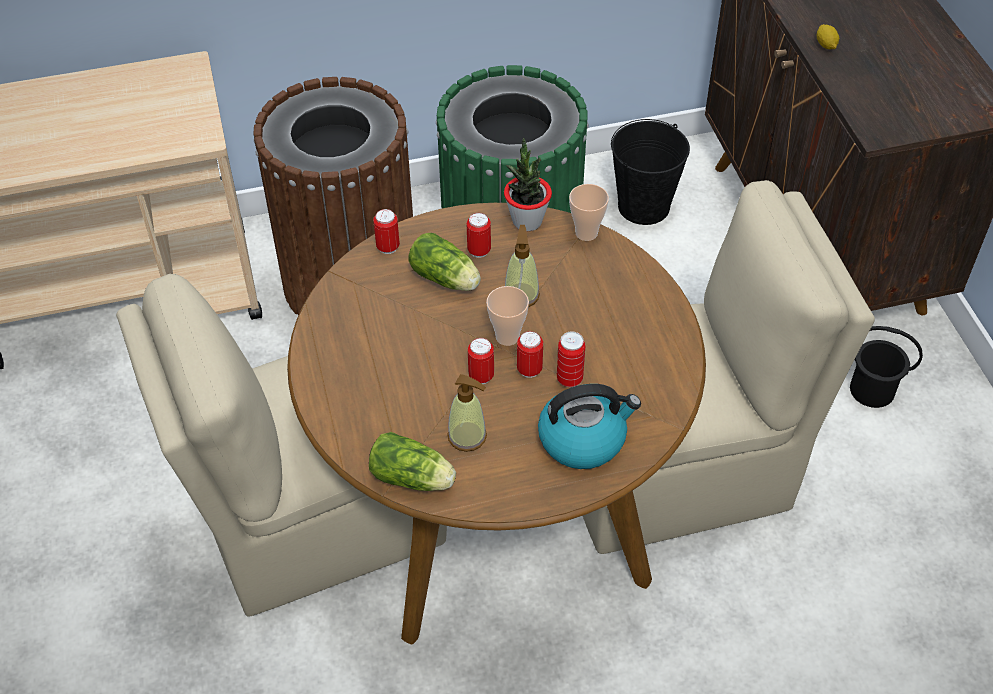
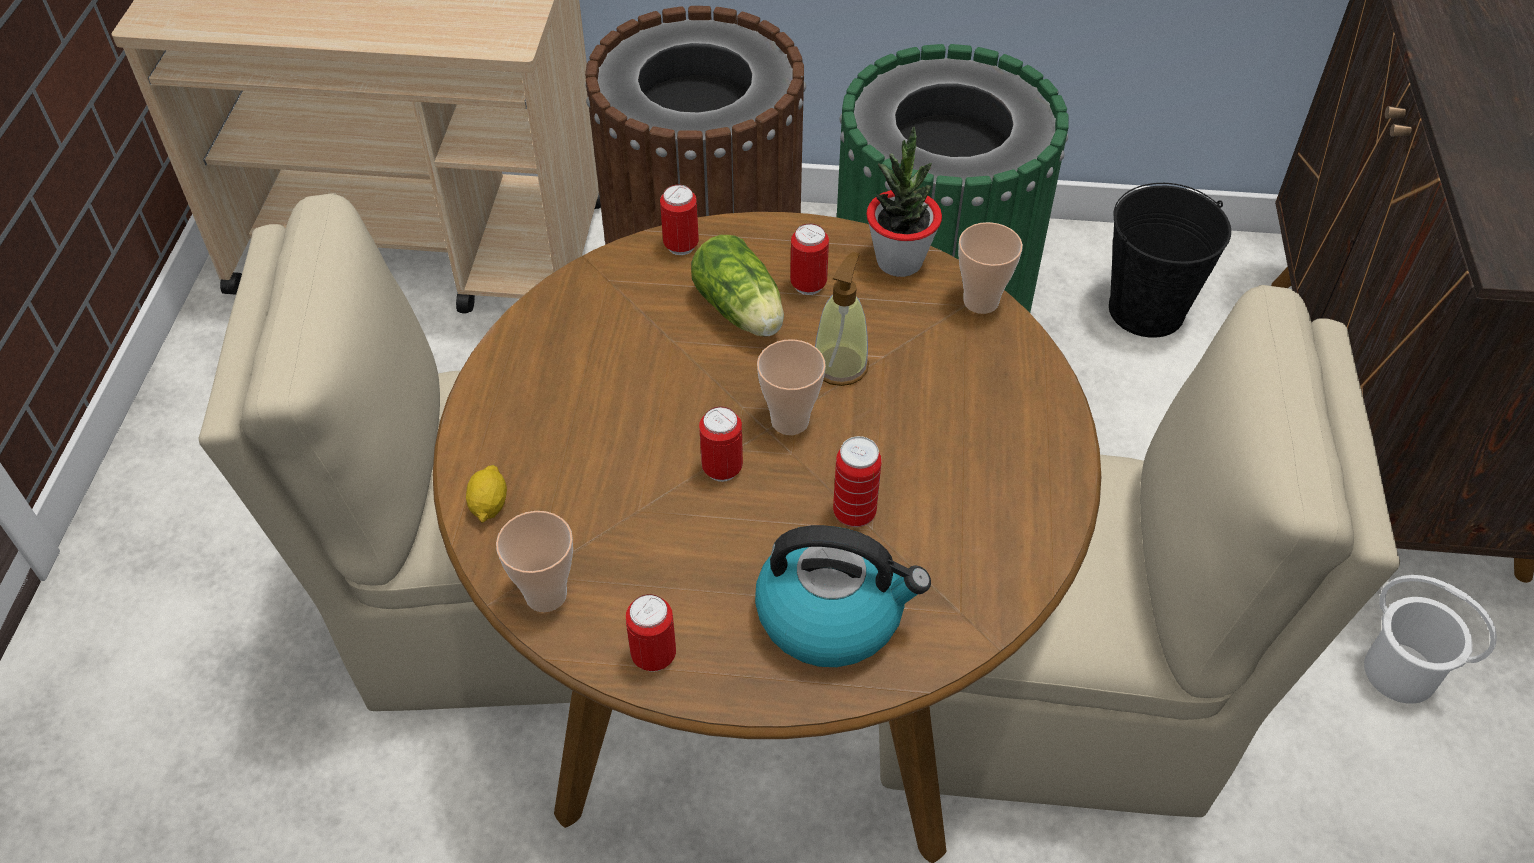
camera: 20 degrees right, 0 degrees up
(414, 479) = (546, 594): lettuce -> cup
(467, 436) = (656, 554): soap dispenser -> none
(529, 370) = (799, 480): can -> can (653, 656)
(826, 45) = (1472, 112): lemon -> lemon (489, 505)
(872, 390) = (1400, 673): black bucket -> white bucket

